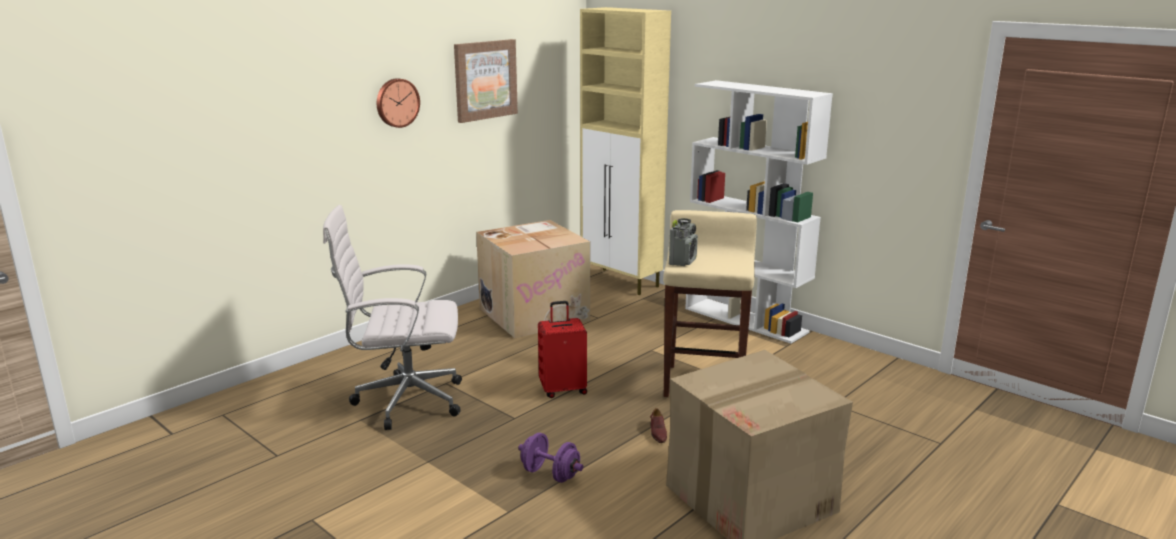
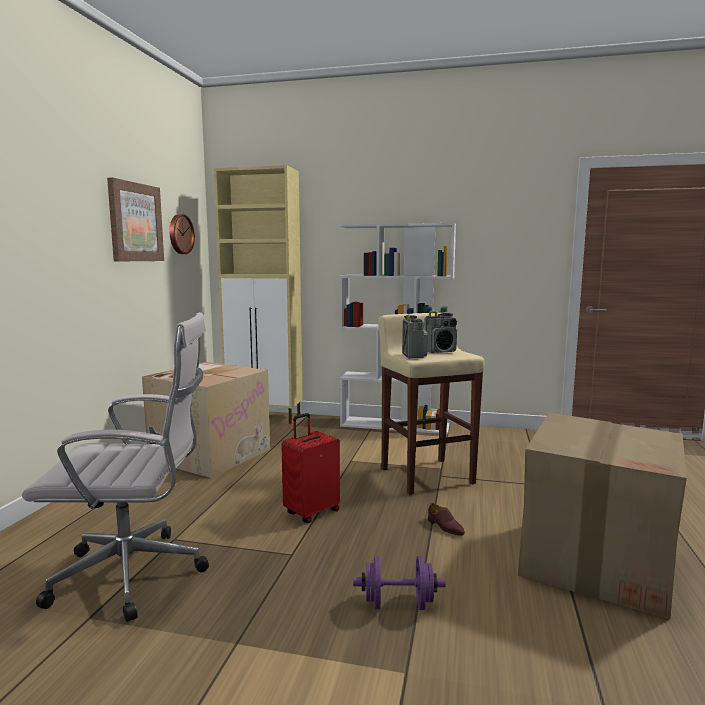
camera: 30 degrees left, 10 degrees down
(396, 102) = (53, 227): wall clock -> wall clock (180, 234)
(404, 401) = (136, 574): white office chair -> white office chair turned 150 degrees counterclockwise
(720, 260) = (440, 351): none -> radio

